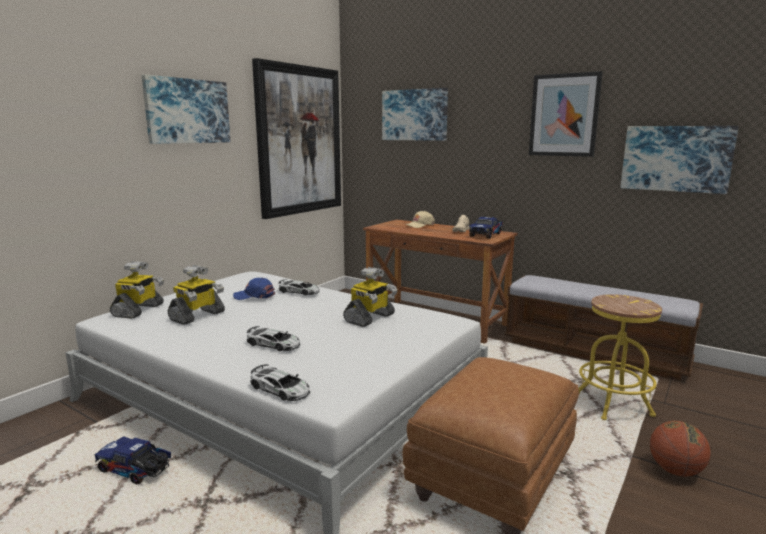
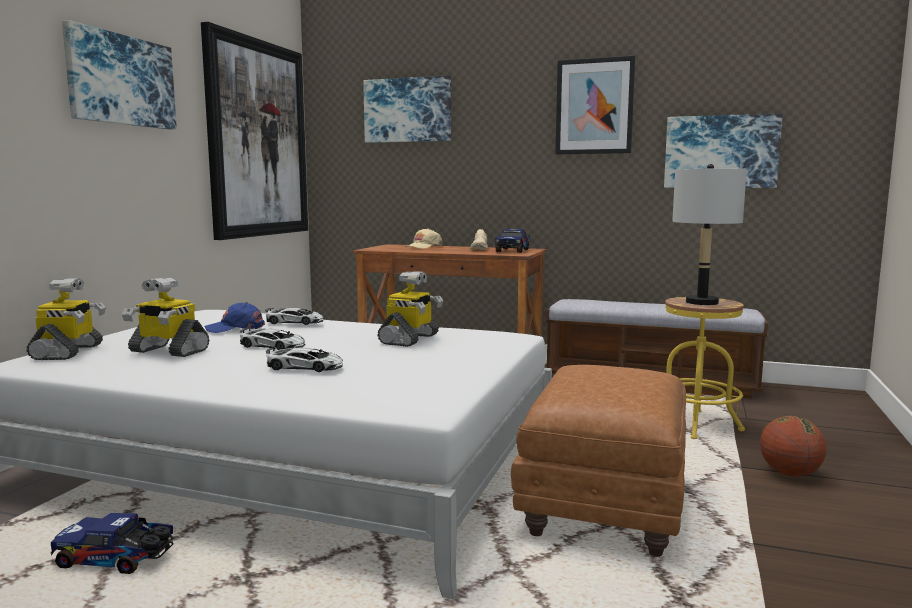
camera: 15 degrees left, 5 degrees down
(197, 316) = (168, 351): toy robot -> toy robot turned 90 degrees clockwise
(280, 389) = (351, 404): toy car -> toy car (273, 346)
(624, 304) = (702, 302): none -> grey table lamp

